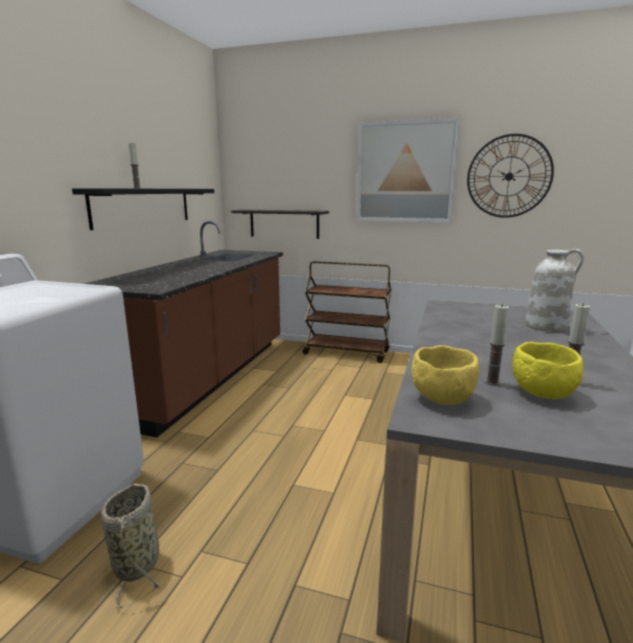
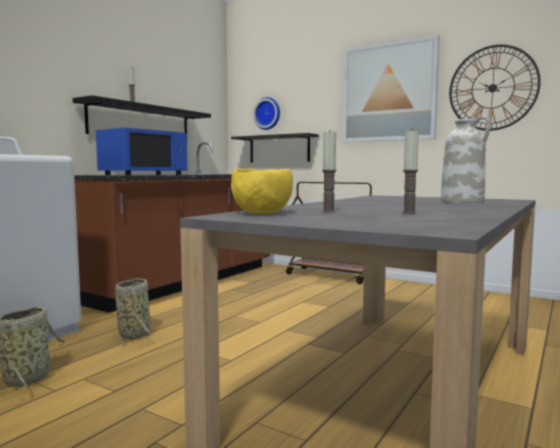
camera: 15 degrees right, 10 degrees down
(169, 277) = (144, 174): none -> blue microwave
(209, 468) = (135, 334): none -> basket
(270, 185) = (268, 113): none -> wall clock
(540, 392) = (364, 214): yellow bowl -> none

